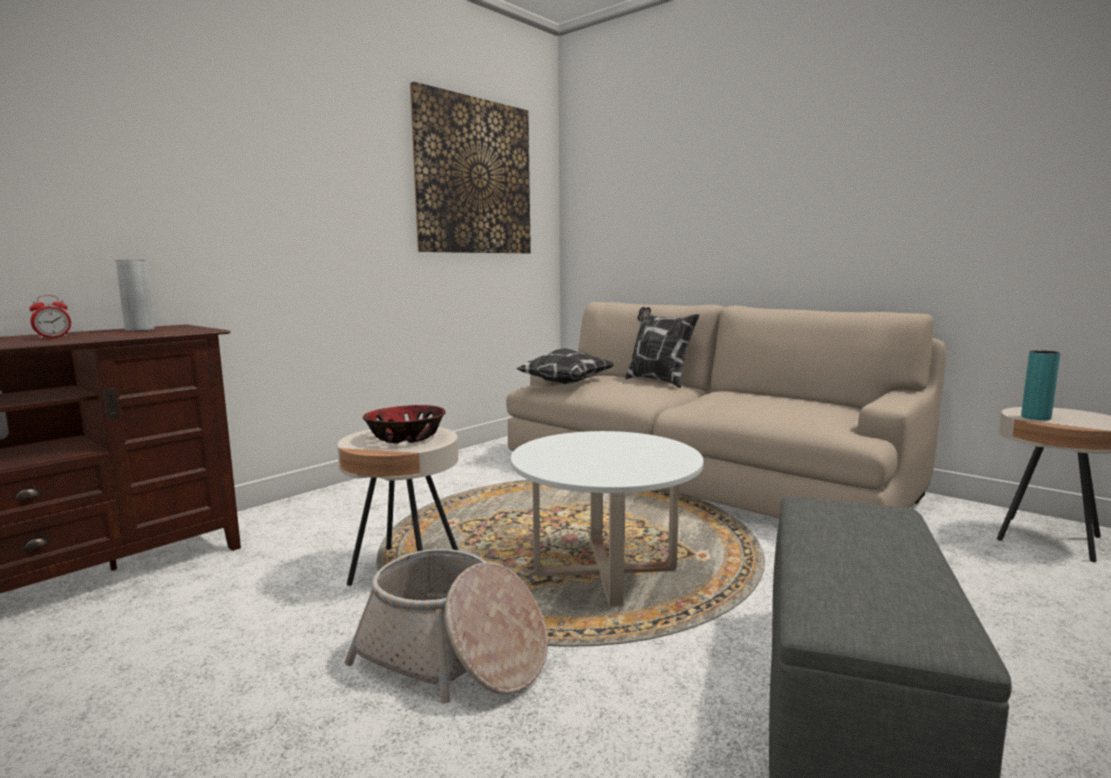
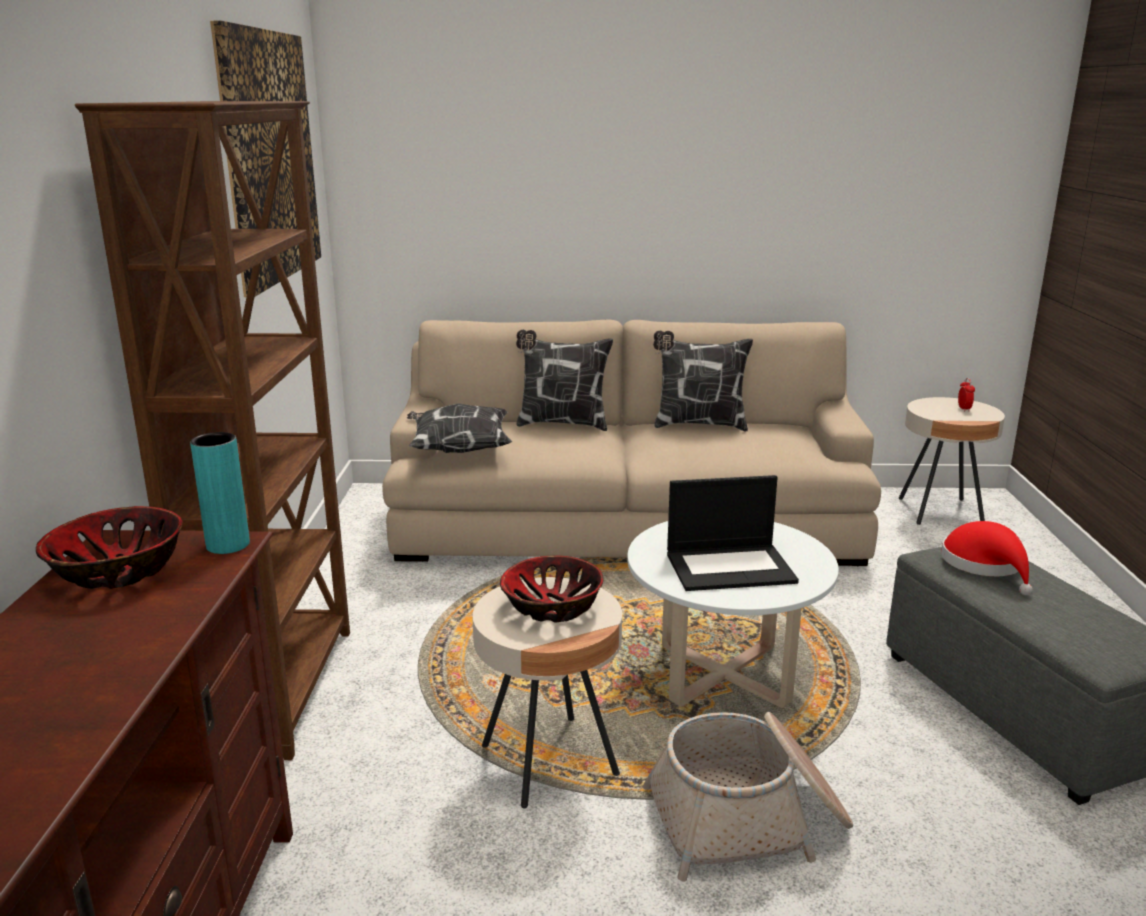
camera: 40 degrees left, 10 degrees up
(53, 338) = (92, 641): alarm clock -> alarm clock (964, 409)
(139, 330) = (117, 571): grey vase -> bowl
(356, 491) = (282, 688): none -> brown bookcase
(589, 458) = (731, 567): none -> laptop
(763, 395) = (698, 424): none -> pillow
(854, 519) = (985, 565): none -> red hat
(1036, 417) = (941, 415): turquoise vase -> turquoise vase (228, 545)

